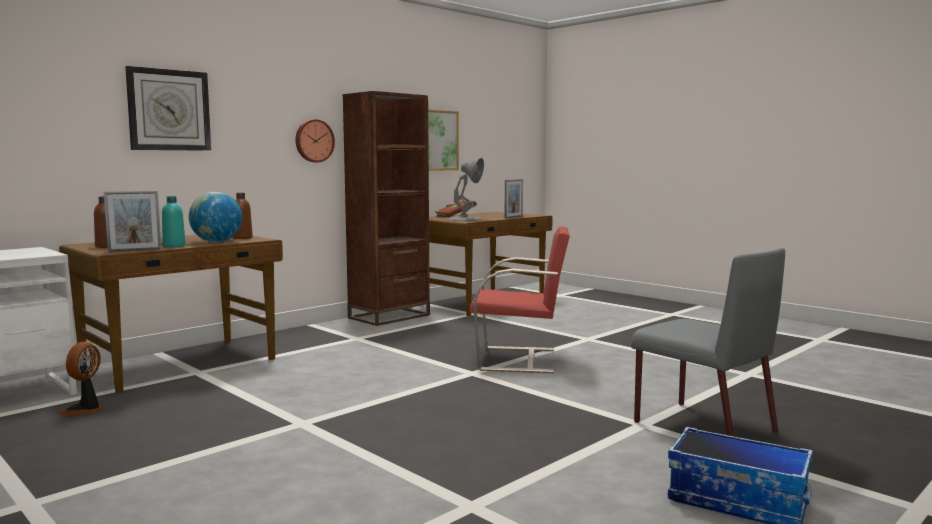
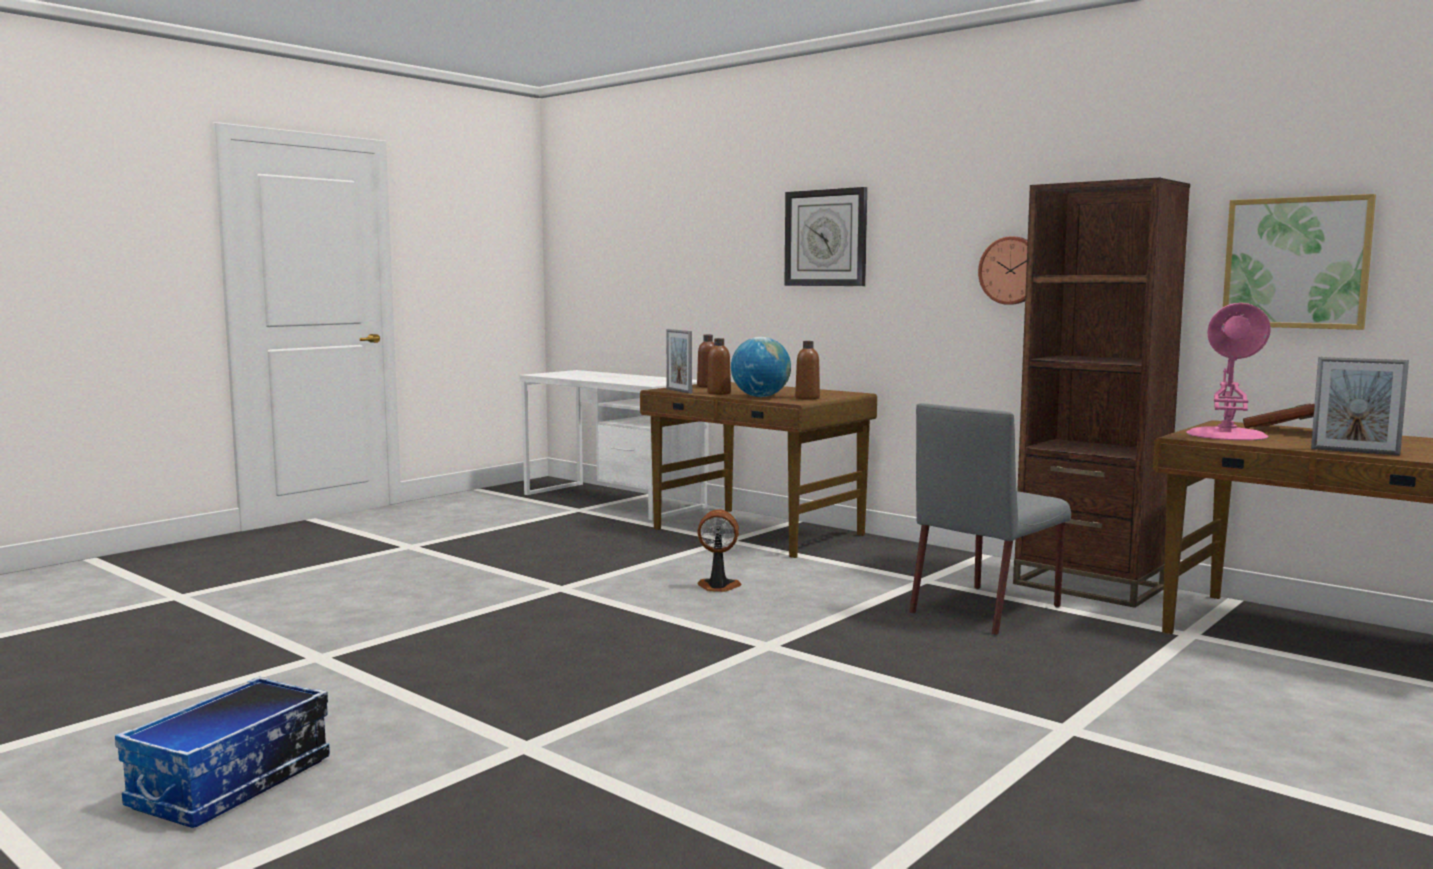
camera: 85 degrees right, 0 degrees up
(85, 410) = (606, 528): fan -> fan (718, 587)
(174, 246) = (719, 393): turquoise bottle -> brown bottle
(464, 219) = (1227, 435): grey table lamp -> pink table lamp
(519, 359) = (860, 672): red chair -> none
(702, 426) = (505, 791): grey chair -> grey chair (986, 609)

